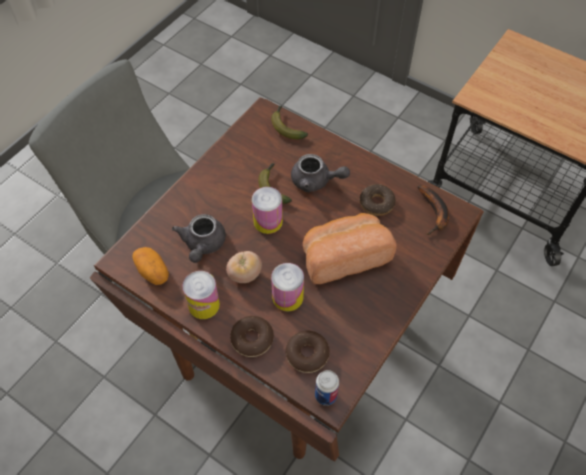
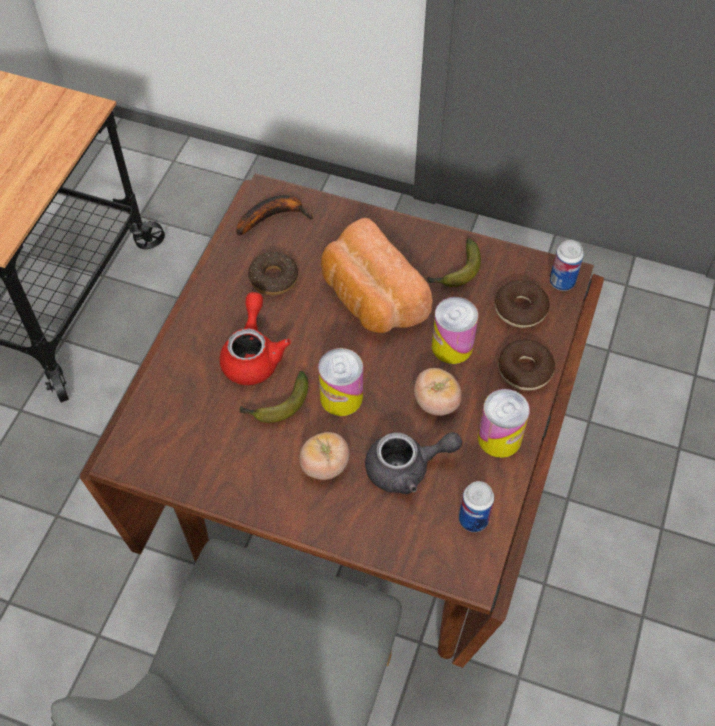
camera: 105 degrees left, 0 degrees up
(153, 272) = (473, 519): potato -> can
(221, 202) = (325, 466): none -> tomato
(286, 126) = (151, 417): banana -> banana (455, 272)
(316, 181) = (253, 355): grey teapot -> red teapot

